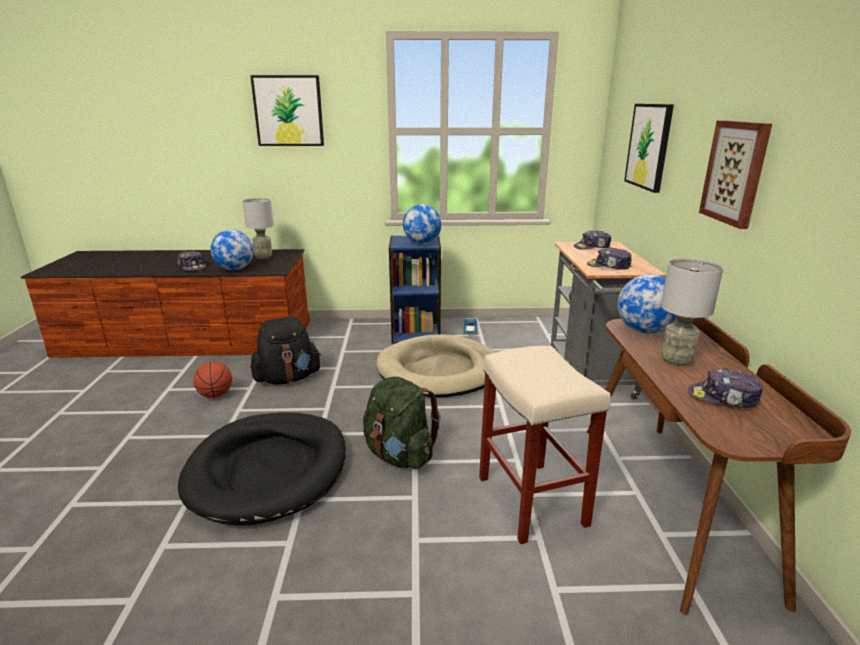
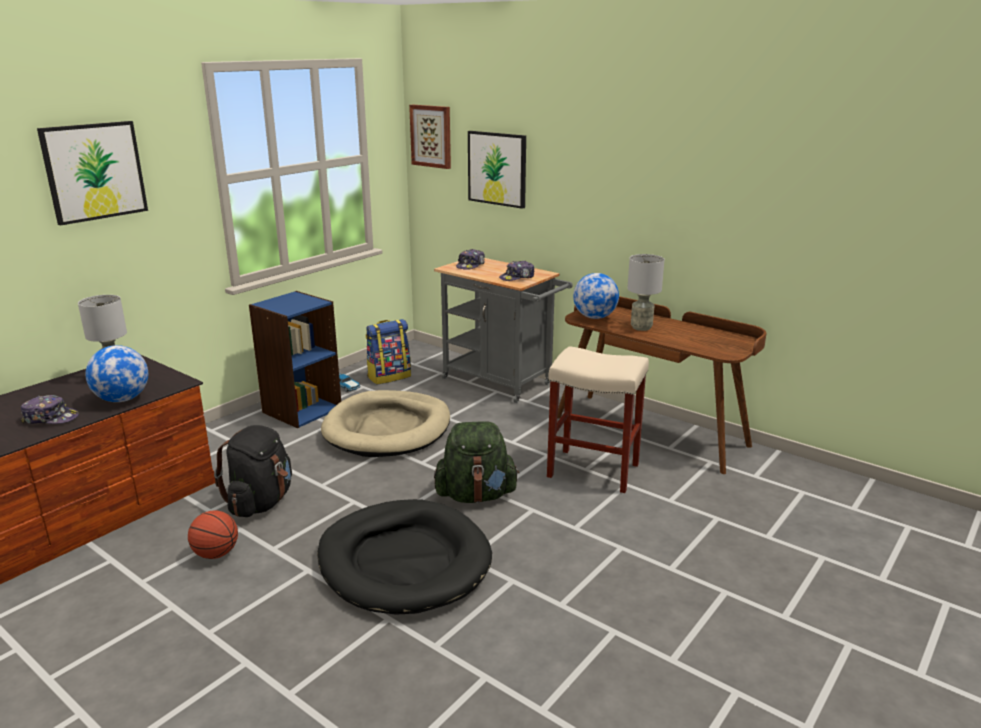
camera: 50 degrees left, 0 degrees up
(422, 243) = (305, 302): globe -> none
(511, 335) = (389, 376): none -> backpack
(723, 398) = (693, 337): cap -> none
(735, 172) = (619, 189): picture -> picture (431, 136)

